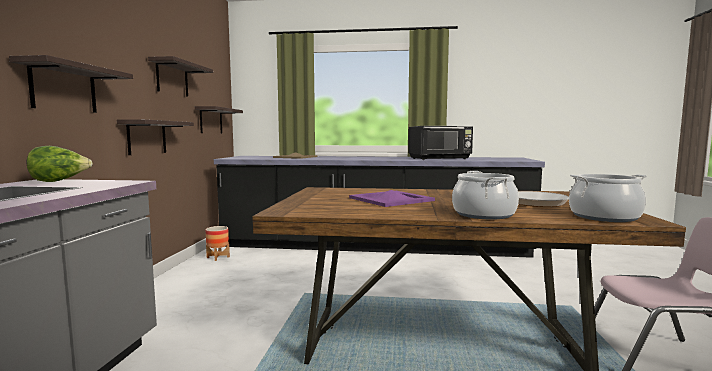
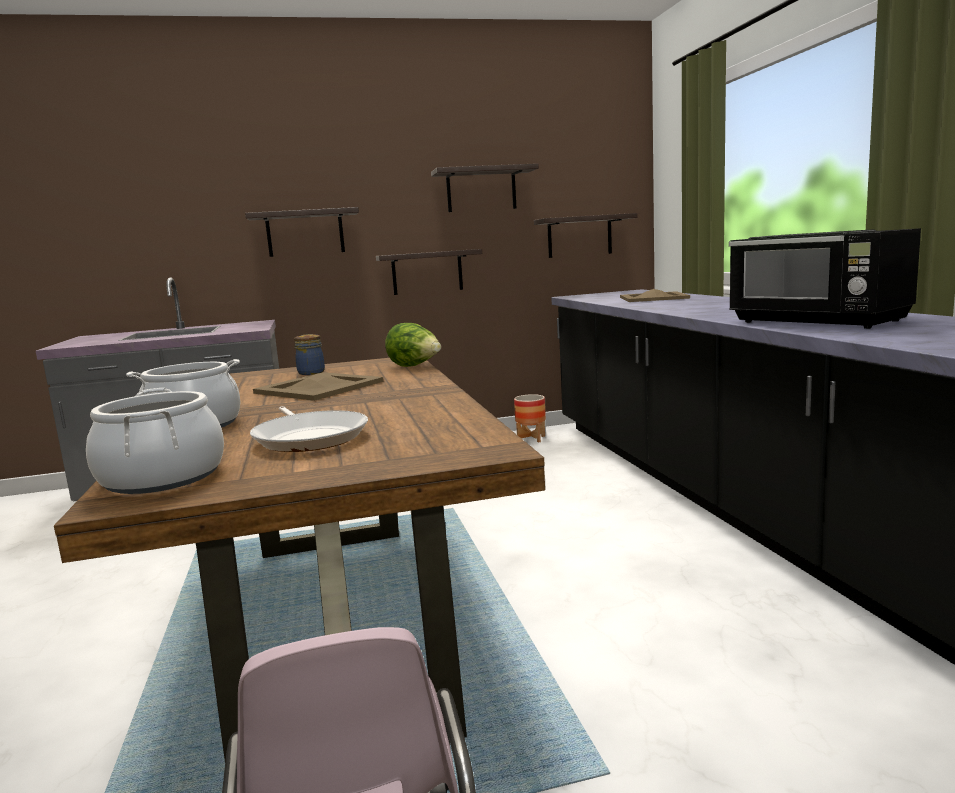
camera: 70 degrees right, 5 degrees up
(59, 181) = (252, 324): lettuce -> lettuce (415, 366)
(325, 198) = (312, 372): none -> jar
(391, 199) = (320, 387): purple tray -> beige tray

